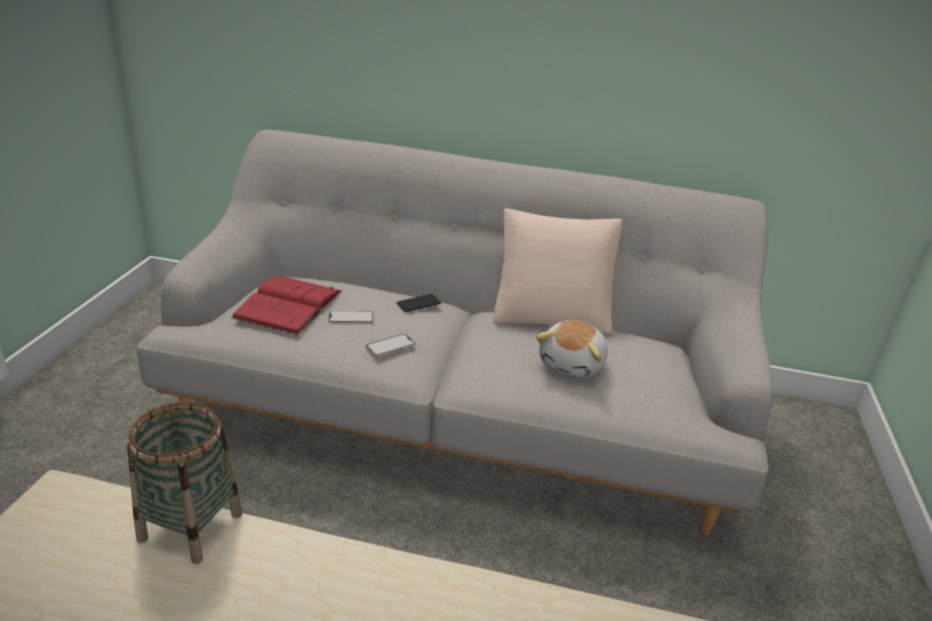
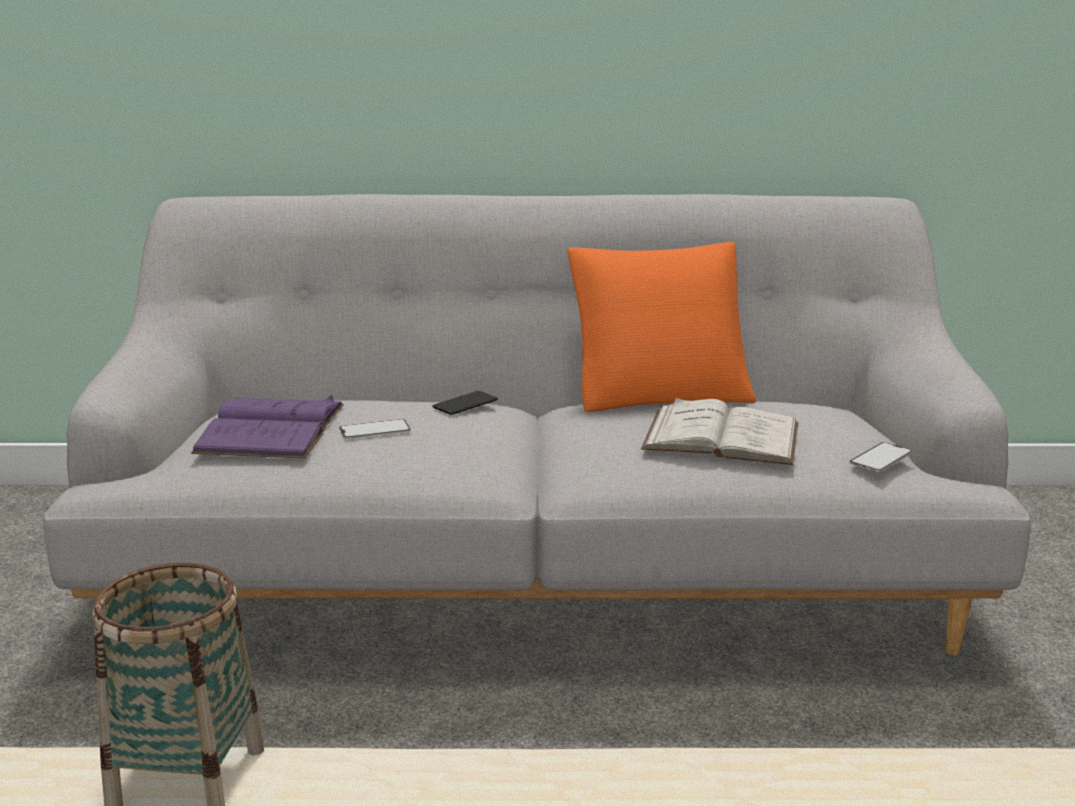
camera: 10 degrees left, 10 degrees down
(288, 304) = (271, 428): red book -> purple book
(390, 345) = (451, 452): phone -> phone (881, 458)
(551, 312) = (659, 391): beige pillow -> orange pillow
(573, 364) = (721, 436): plush toy -> white book

